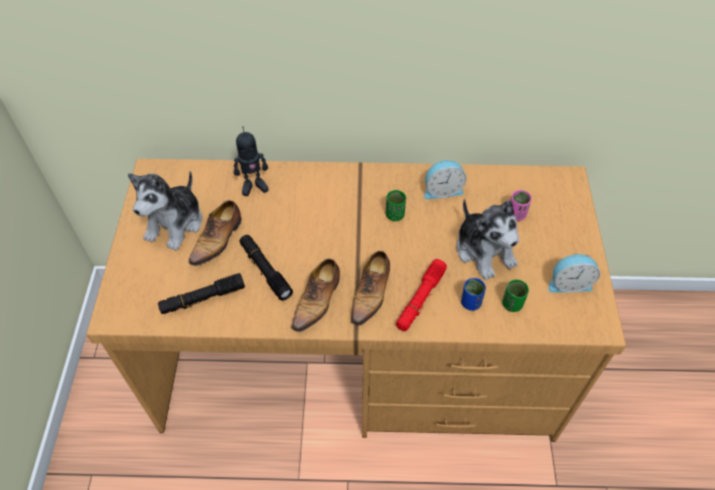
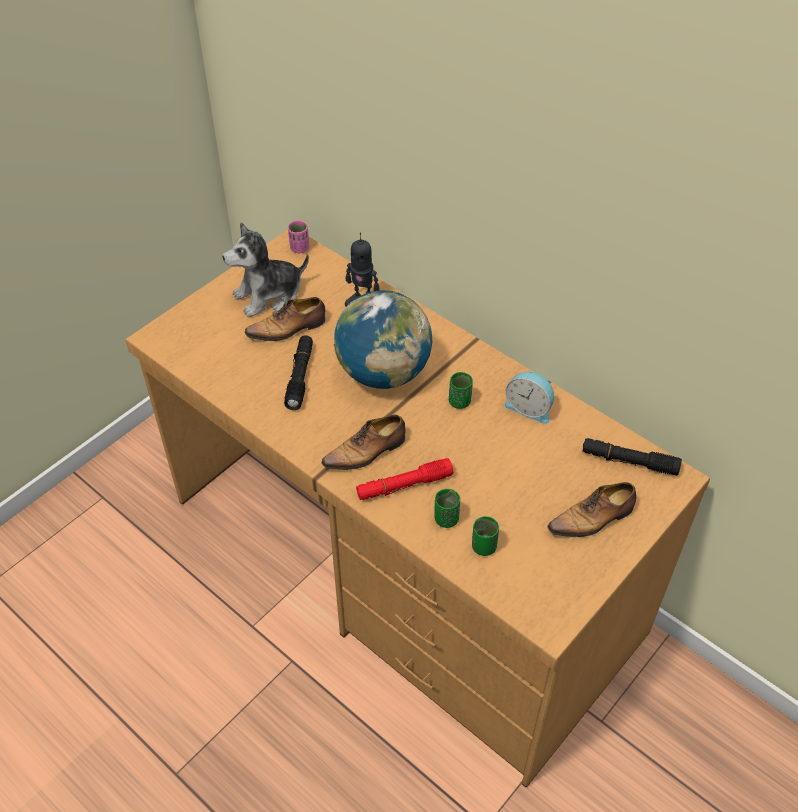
camera: 40 degrees right, 5 degrees down
(202, 298) = (230, 367): black flashlight -> black flashlight (629, 461)
(317, 300) = (316, 428): shoe -> shoe (593, 519)
(323, 228) = (383, 373): none -> globe
(470, 303) = (446, 519): blue cup -> green cup
(484, 251) = (510, 485): plush toy -> none
(516, 214) = (579, 475): pink cup -> pink cup (299, 248)
(568, 283) = (562, 567): alarm clock -> none

